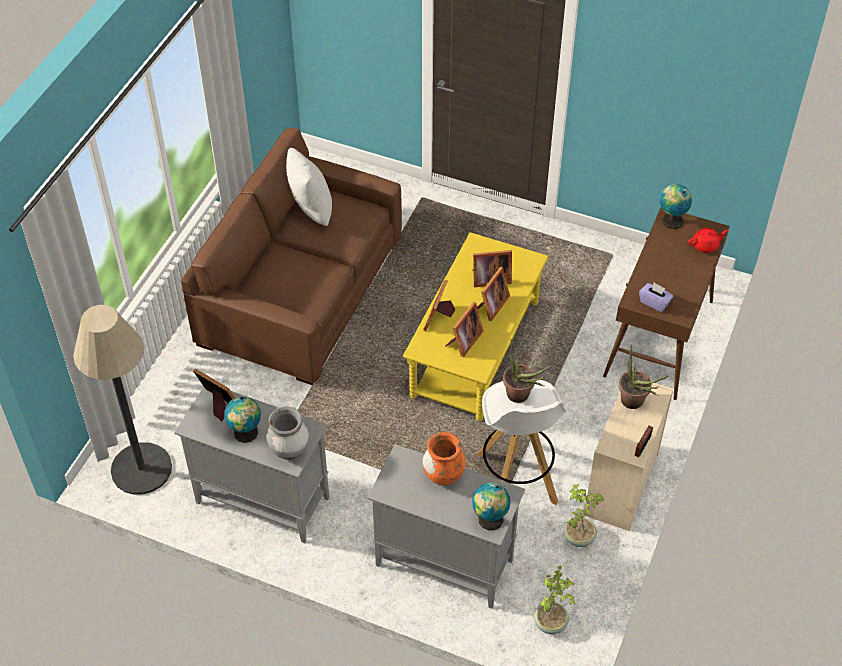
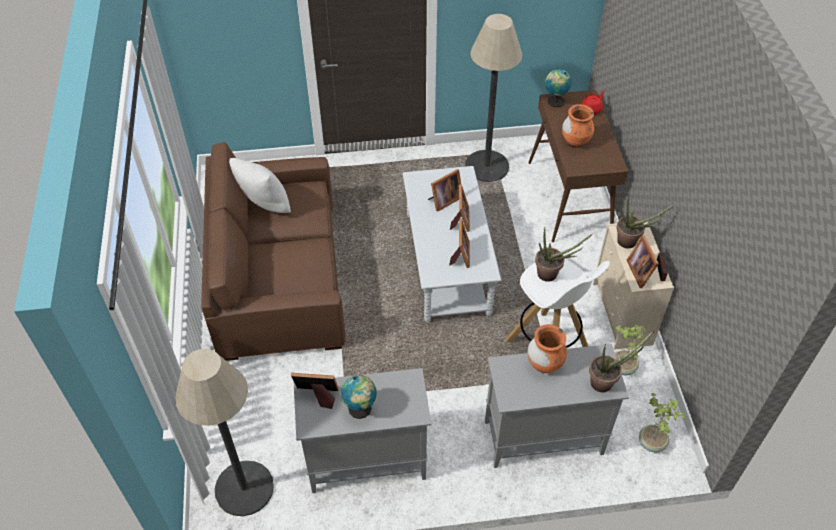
camera: 30 degrees left, 0 degrees up
(289, 450) = (407, 405): grey vase -> none
(439, 317) = (428, 246): picture frame -> picture frame (641, 271)
(475, 349) = (447, 263): yellow coffee table -> grey coffee table
(489, 521) = (606, 382): globe -> potted plant
(593, 266) = (486, 166): none -> floor lamp
(654, 302) = (589, 163): purple tissue box -> none
(658, 273) = (575, 141): none -> orange vase

